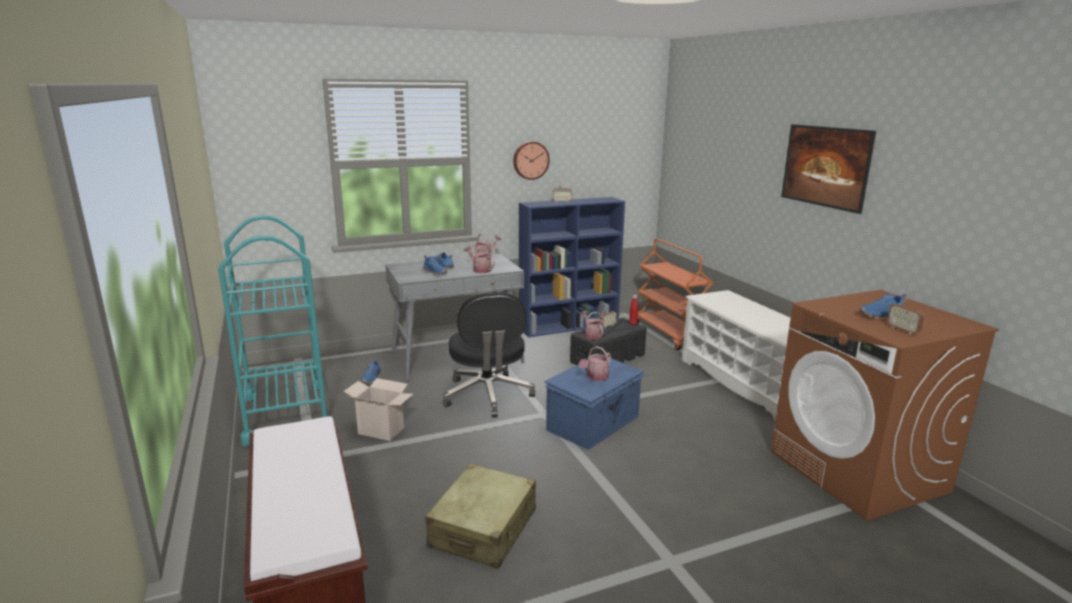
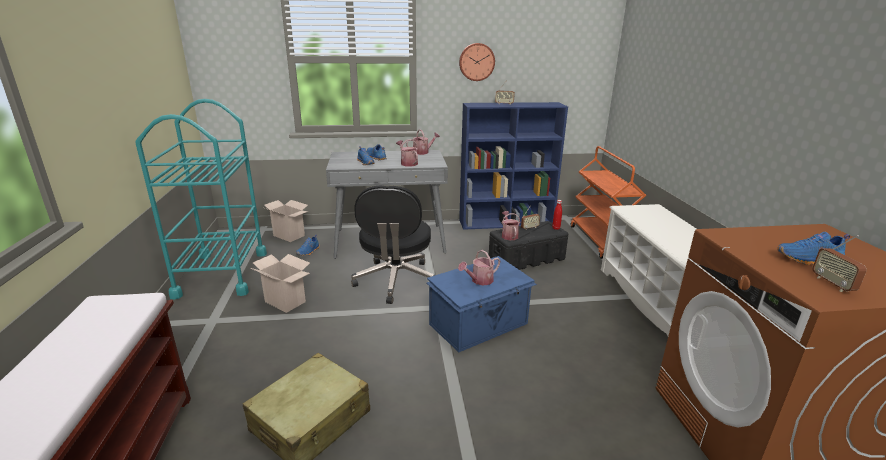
camera: 15 degrees right, 5 degrees up
(338, 364) = (290, 235): none -> cardboard box
(822, 185) = (772, 93): picture -> none

